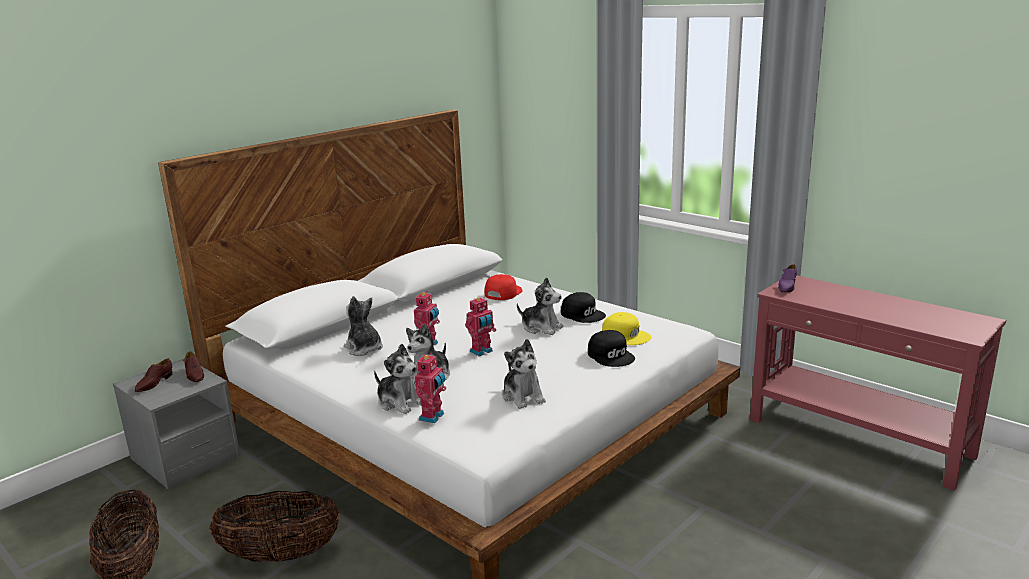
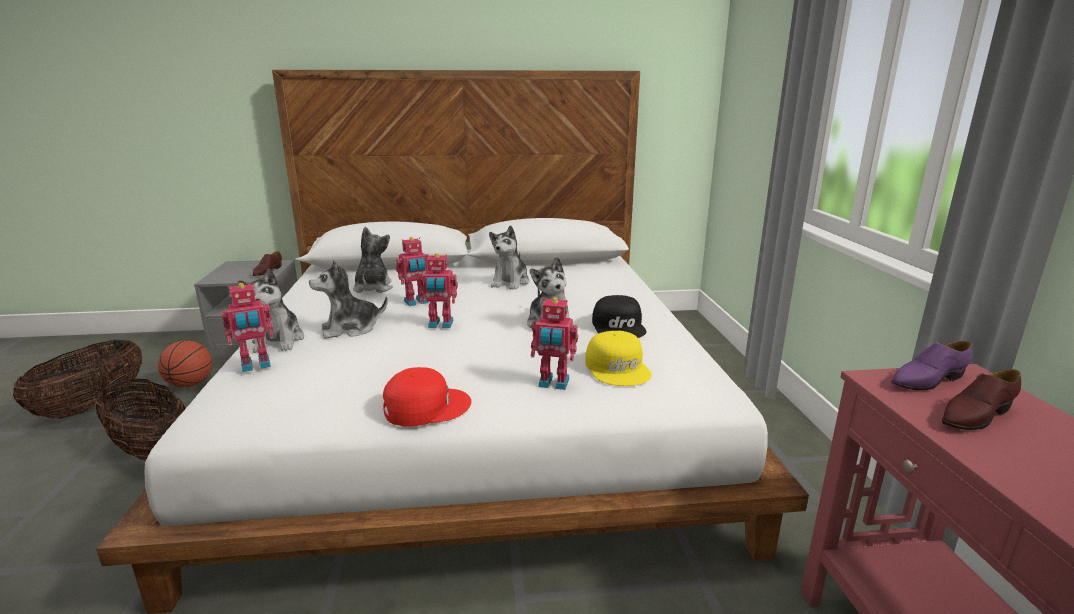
camera: 40 degrees right, 0 degrees up
(154, 383) = (239, 268): brown shoe -> brown shoe (975, 416)
(193, 512) = (190, 384): none -> basketball
(502, 293) = (585, 281): red cap -> red cap (426, 406)
(523, 396) = (368, 385): plush toy -> plush toy (510, 282)
(611, 355) = (553, 383): black cap -> toy robot

